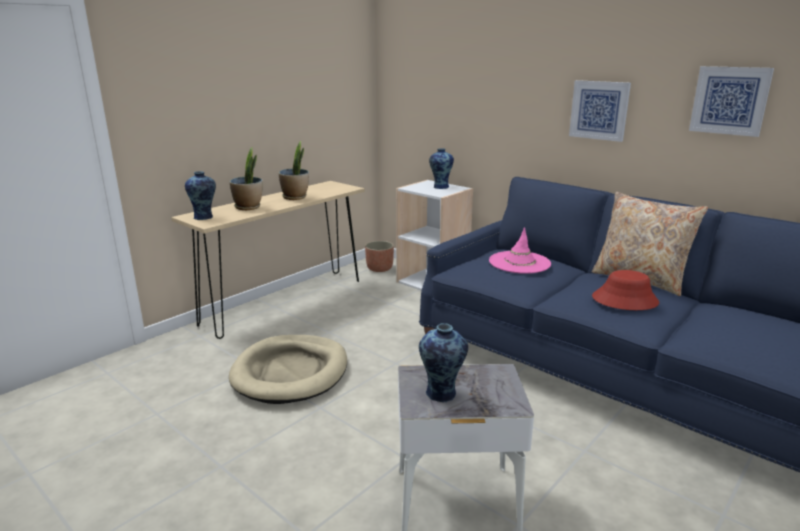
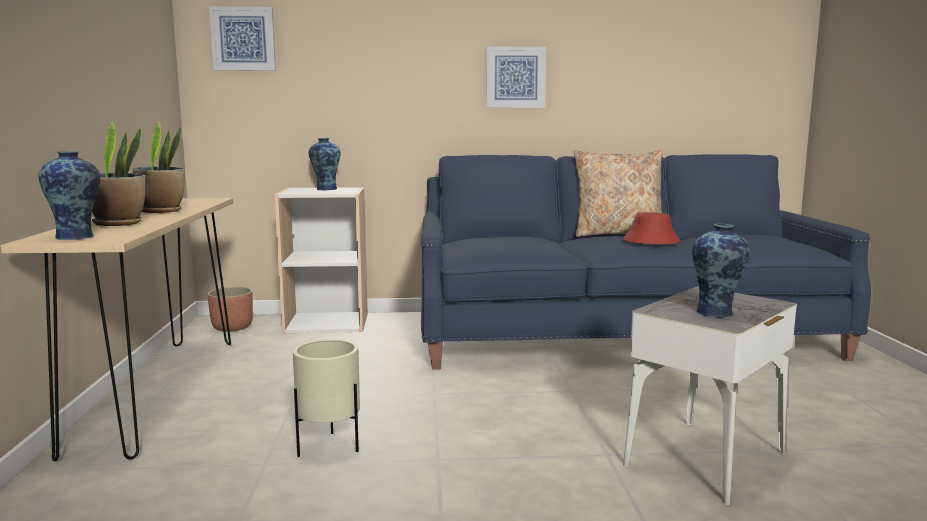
camera: 45 degrees left, 10 degrees down
(291, 372) = (329, 447): beige dog bed -> beige planter
(519, 262) = (511, 239): pink hat -> none
(730, 100) = (636, 60): picture -> picture (243, 39)

